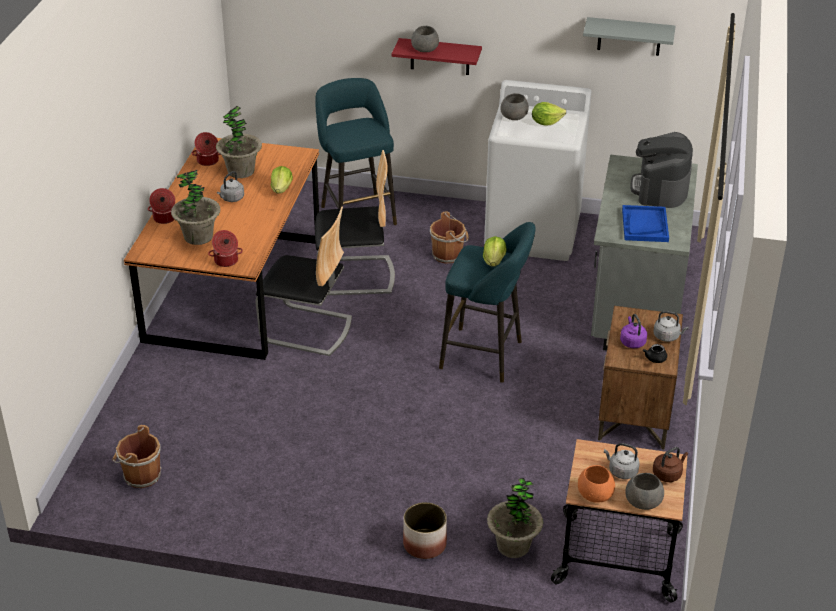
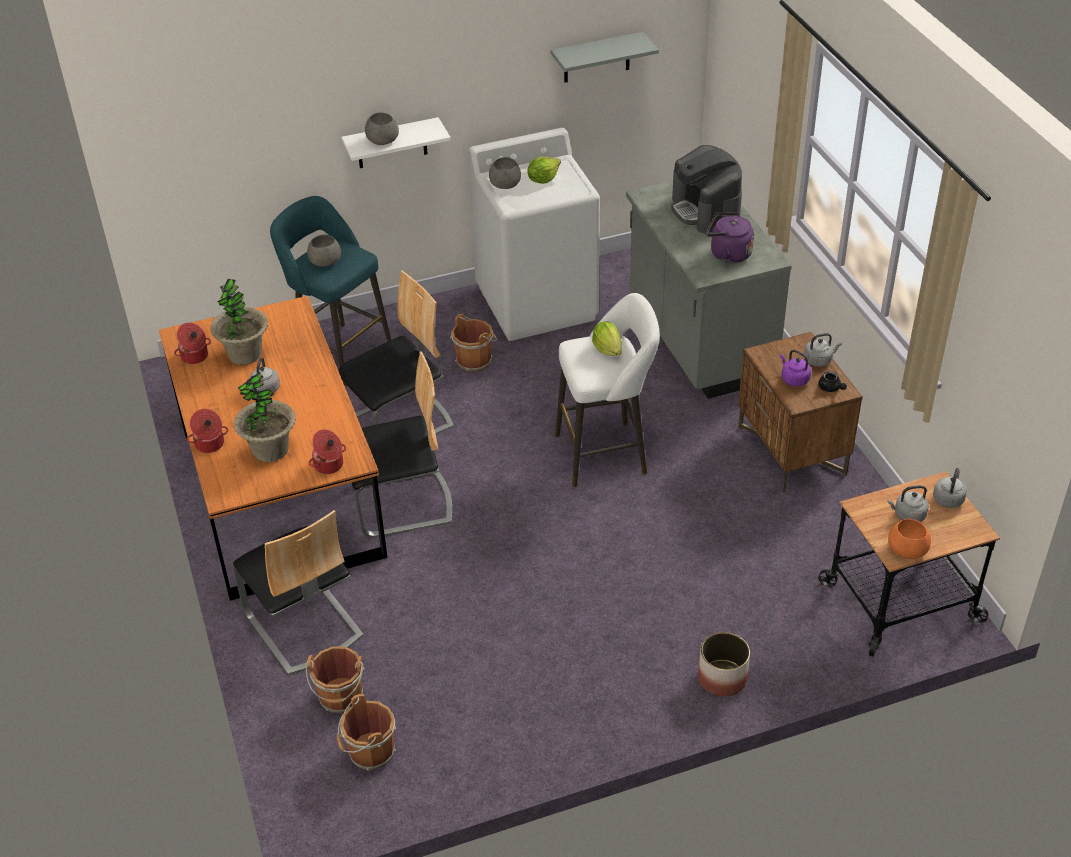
camera: 30 degrees left, 5 degrees up
(153, 434) = (341, 698): none -> brown bucket
(171, 378) = (303, 625): none -> chair
(281, 189) = (311, 357): lettuce -> none
(440, 56) = (391, 143): red shelf -> white shelf
(486, 356) = (606, 453): turquoise stool -> white stool
(513, 546) = (803, 637): potted plant -> none
(642, 501) = (952, 536): grey bowl -> grey bowl (324, 261)
(644, 225) = (727, 254): blue tray -> purple kettle
(668, 474) = (948, 498): brown kettle -> grey kettle

